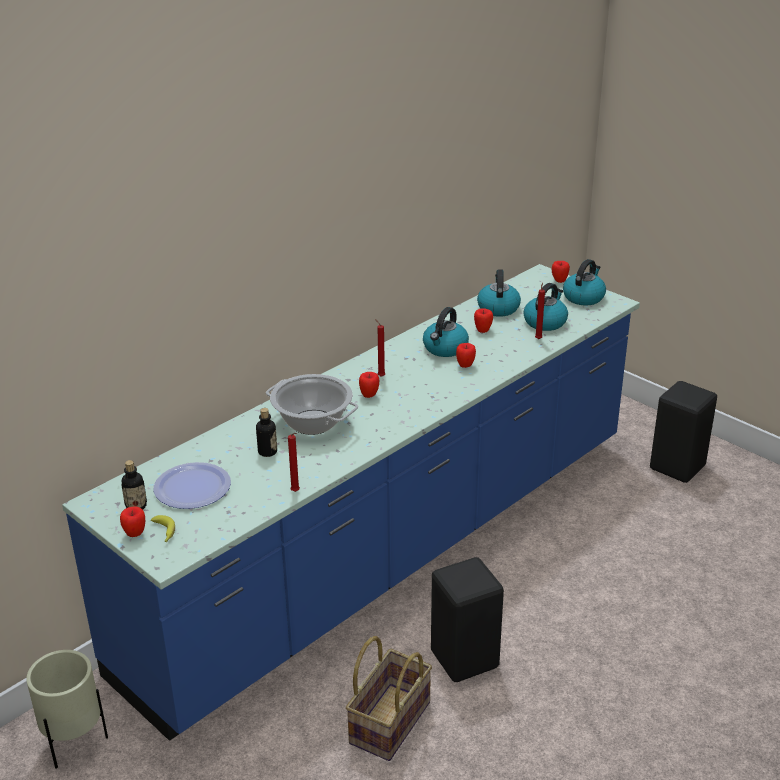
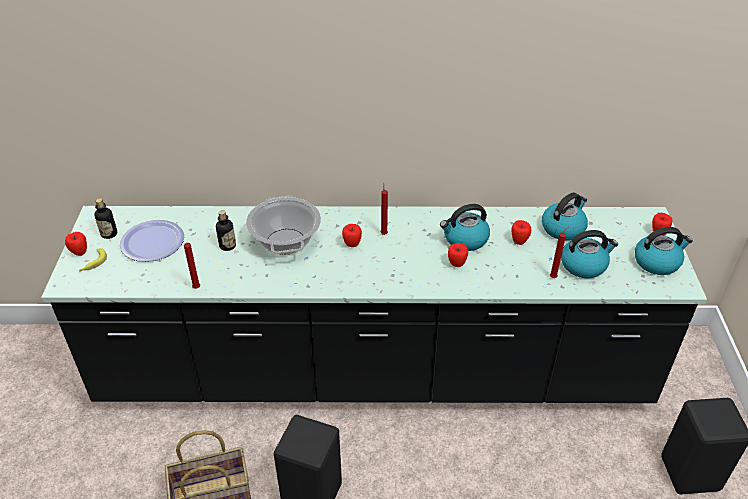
camera: 45 degrees right, 10 degrees up
(75, 743) = (65, 362): beige planter -> none
(391, 550) = (374, 373): blue counter -> black counter

